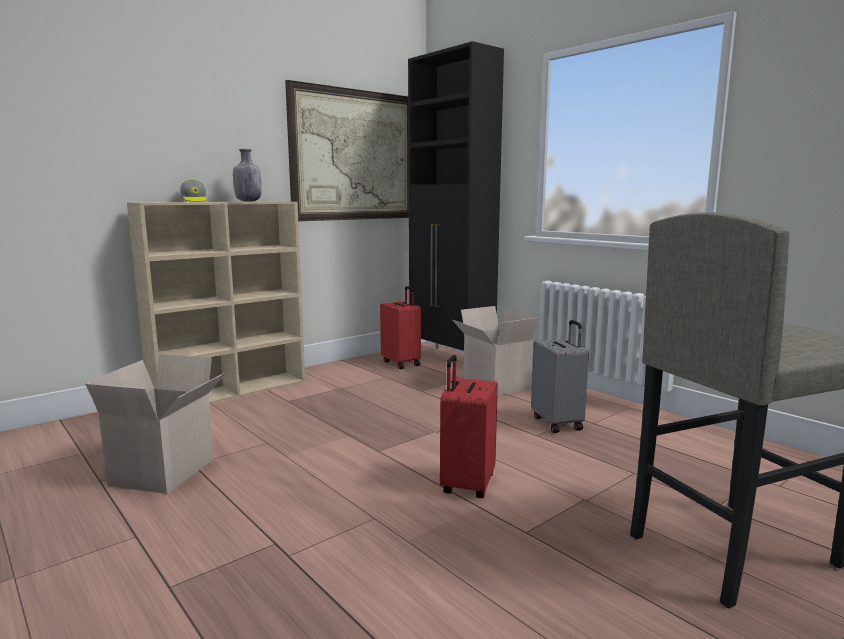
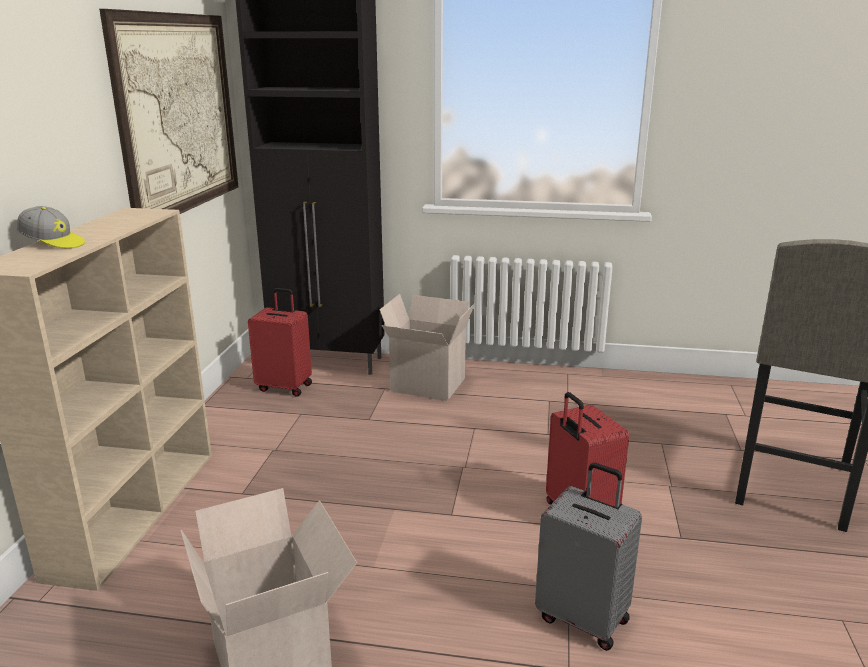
camera: 40 degrees left, 10 degrees up
(248, 201) = (115, 223): grey bottle -> none
(558, 423) = (543, 413): grey suitcase -> grey suitcase (583, 618)

